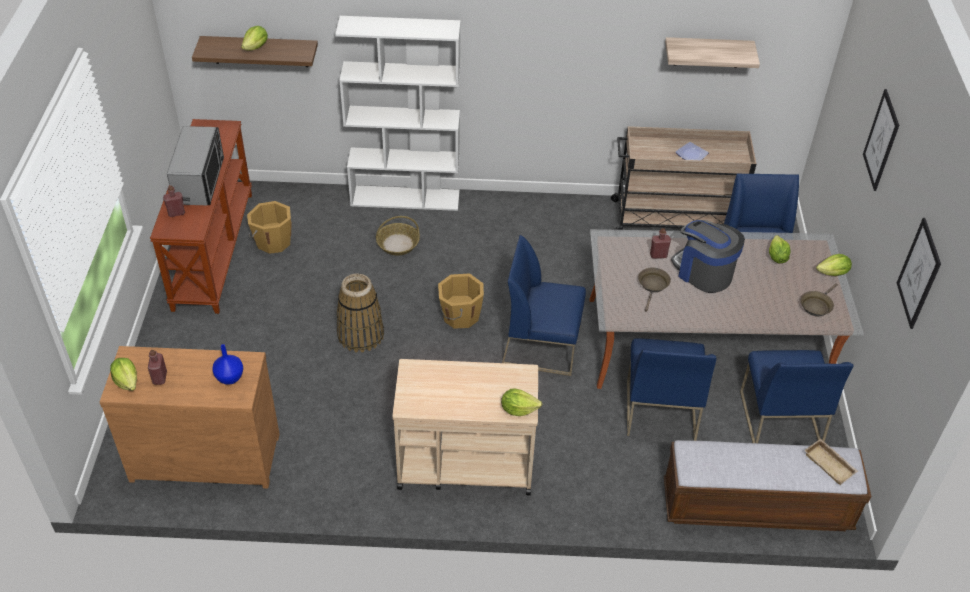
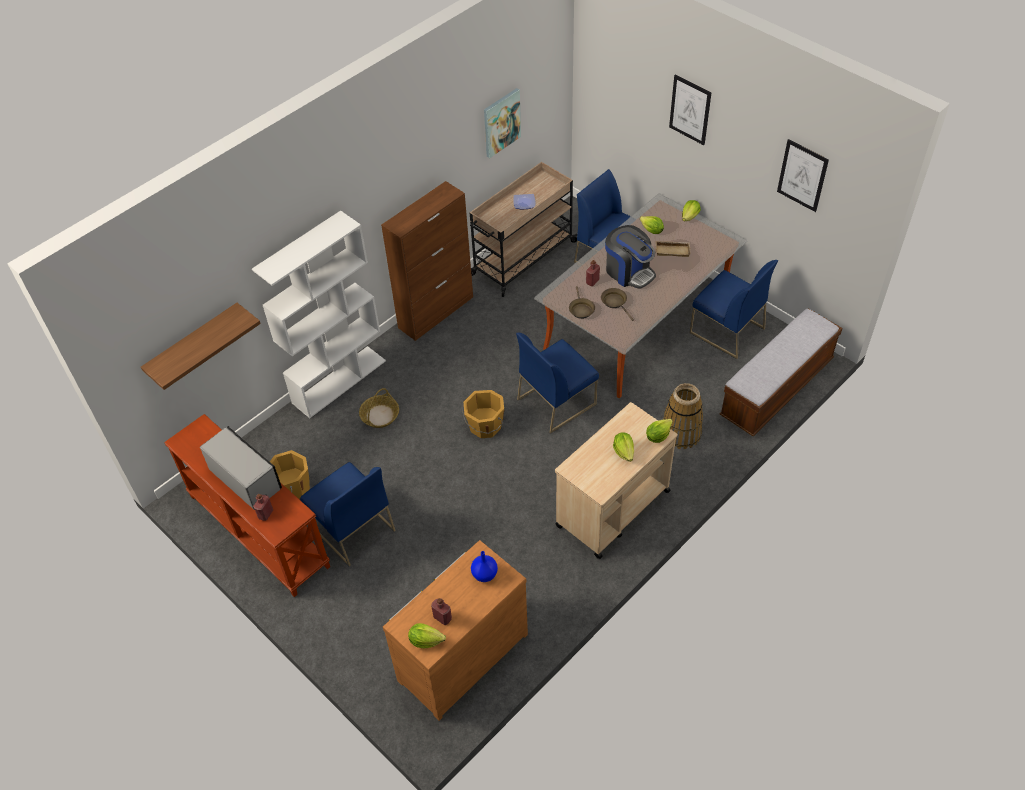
camera: 45 degrees left, 5 degrees up
(256, 47) = (200, 341): lettuce -> lettuce (624, 452)
(361, 335) = (444, 493): basket -> basket (681, 433)
(546, 206) = (436, 312): none -> brown cabinet
(659, 408) = (665, 379): blue chair -> blue chair (351, 528)
(703, 272) = (629, 272): coffee machine -> coffee machine turned 135 degrees counterclockwise
(707, 52) = (501, 122): shelf -> picture
(817, 305) = (706, 242): brown frying pan -> brown frying pan (581, 309)
(830, 464) = (808, 327): beige tray -> beige tray (673, 250)

